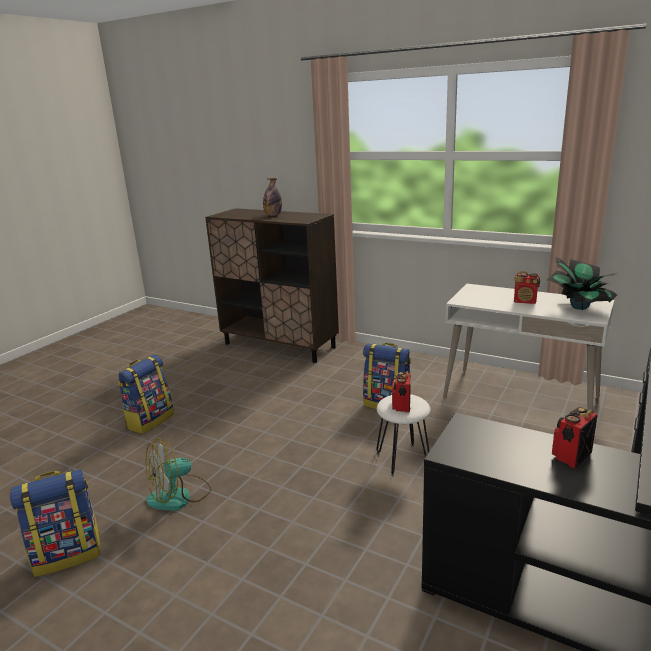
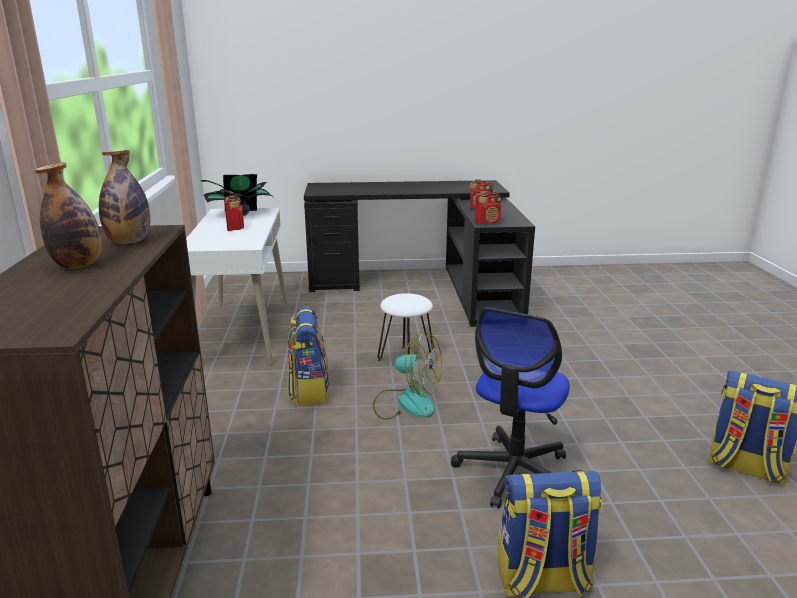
camera: 125 degrees left, 0 degrees up
(179, 496) = (604, 448): fan -> fan (406, 403)
(213, 446) = (514, 472): none -> office chair
(292, 218) = (129, 242): none -> bottle
(401, 406) = (412, 299): radio -> radio (488, 222)

